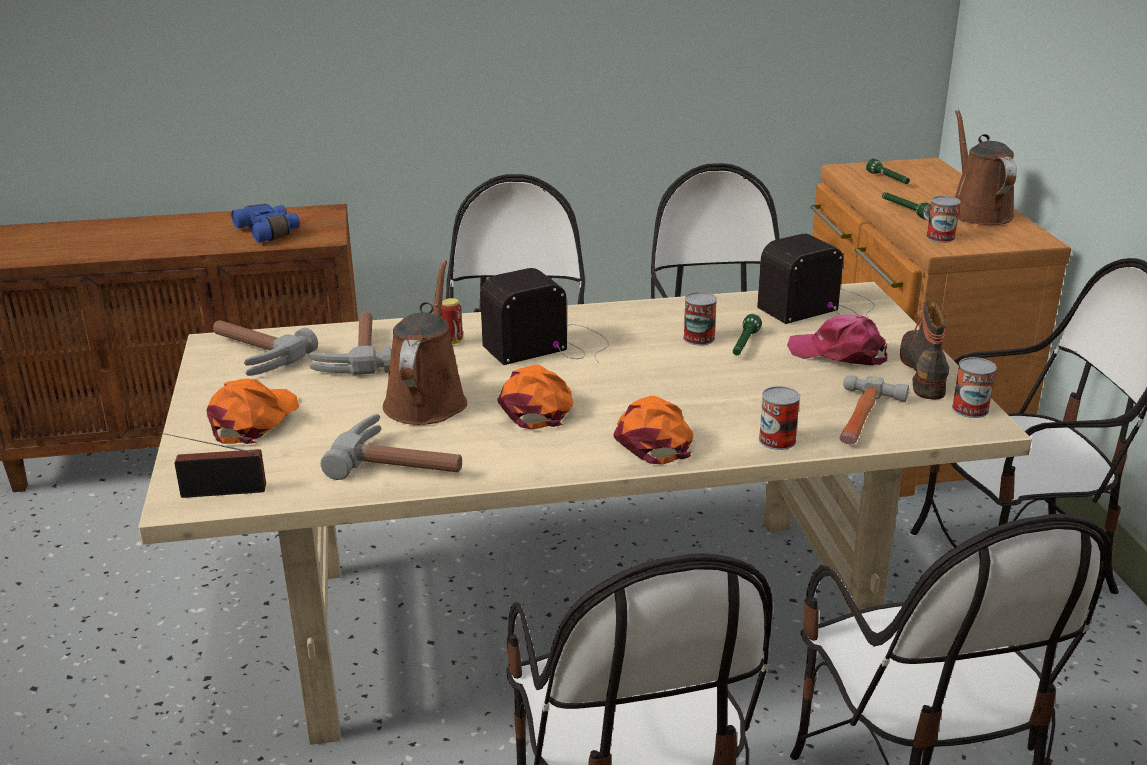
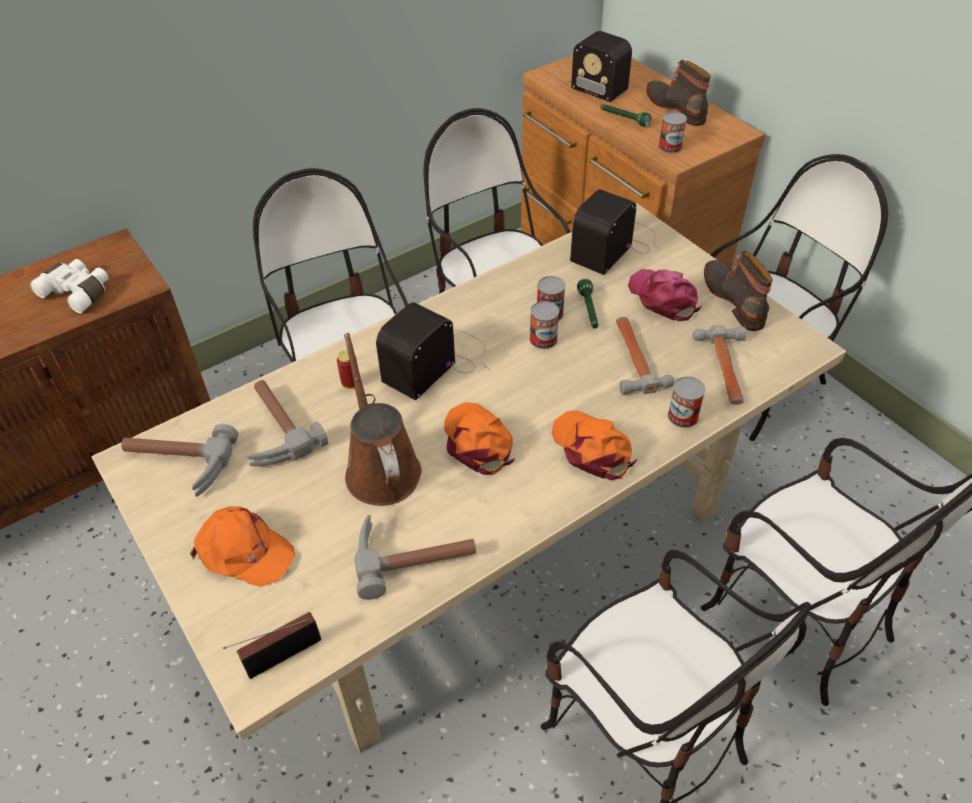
camera: 25 degrees left, 20 degrees up
(253, 420) = (243, 551): orange cap -> orange cap turned 120 degrees clockwise
(270, 232) = (78, 292): blue binoculars -> white binoculars
(761, 387) = (633, 358): none -> hammer
(838, 353) = (663, 298): pink cap -> pink cap turned 60 degrees clockwise
(888, 180) = (586, 81): green flashlight -> radio
(970, 409) = (789, 332): can -> can (543, 339)
(977, 212) = (676, 107): brown watering can -> boot

